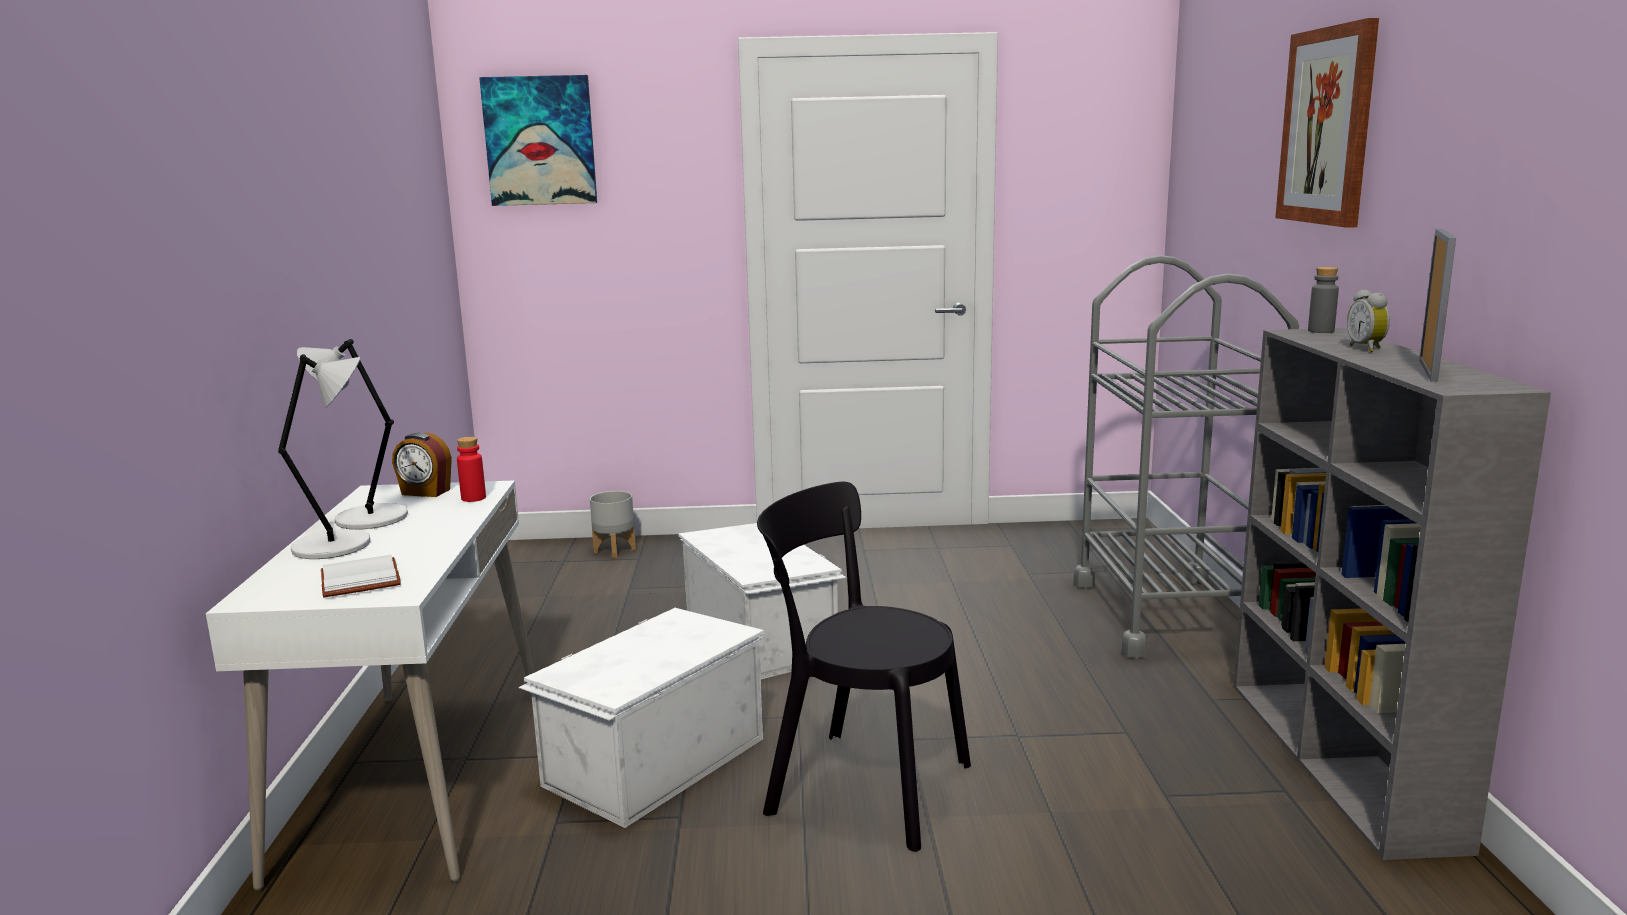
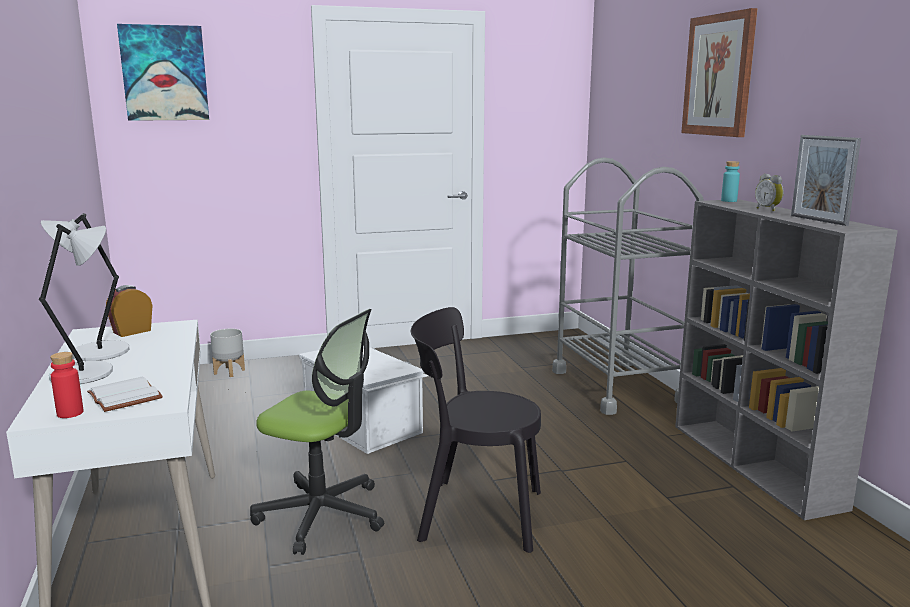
camera: 15 degrees left, 0 degrees up
(425, 492) = (131, 331): alarm clock -> alarm clock turned 135 degrees clockwise
(473, 498) = (174, 333): red bottle -> red bottle (70, 413)
(652, 761) = (322, 515): white storage box -> office chair
(1321, 331) = (729, 201): grey bottle -> turquoise bottle
(1428, 370) = (818, 220): picture frame -> picture frame turned 150 degrees clockwise

